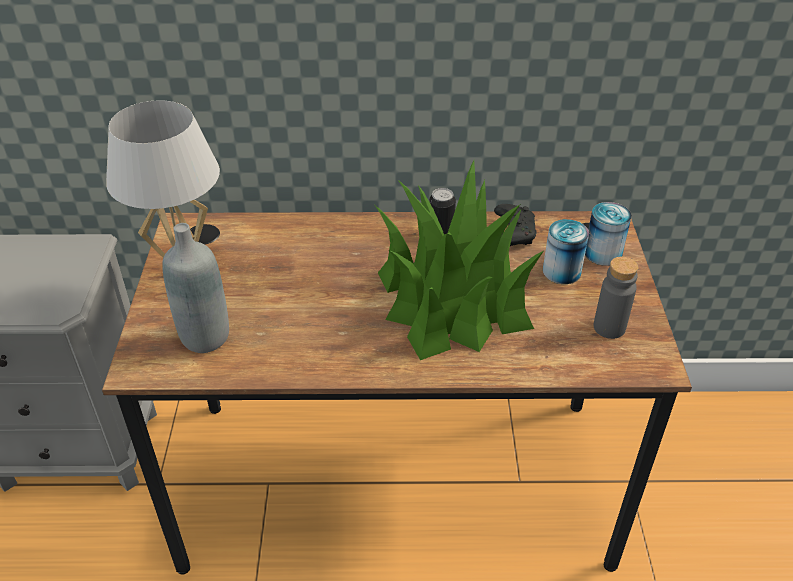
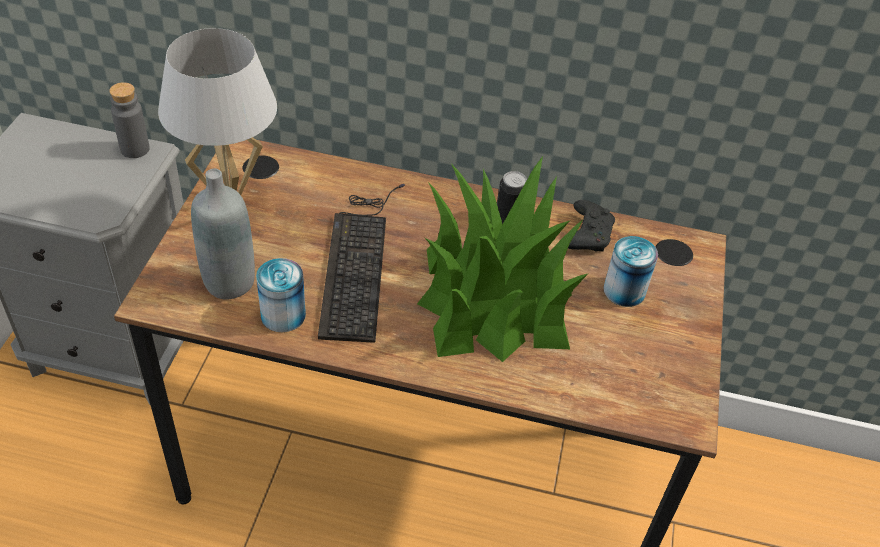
camera: 10 degrees right, 5 degrees up
(320, 294) = (359, 260): none -> keyboard
(603, 253) = (677, 279): can -> can (283, 315)
(609, 327) = (652, 366): grey bottle -> grey bottle (135, 149)

